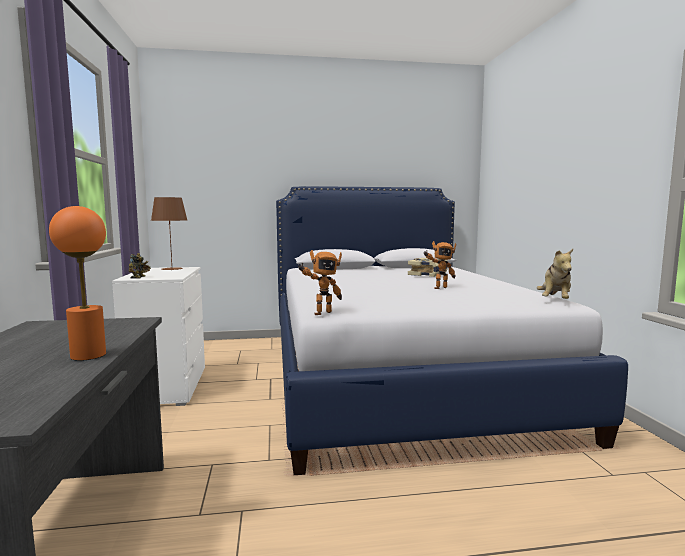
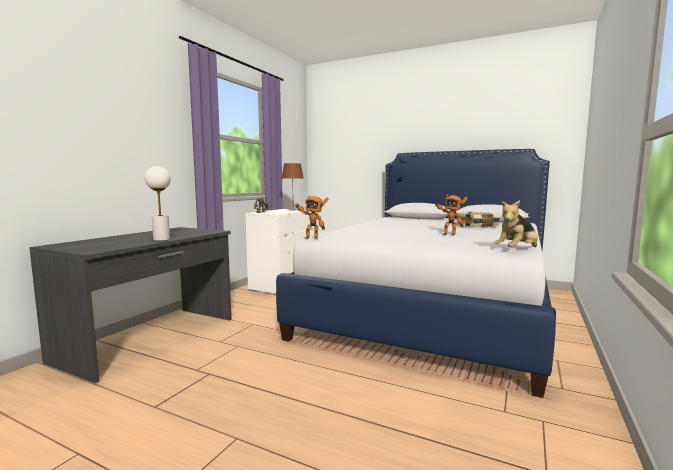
camera: 35 degrees right, 0 degrees up
(87, 355) = (161, 239): orange table lamp -> white table lamp

